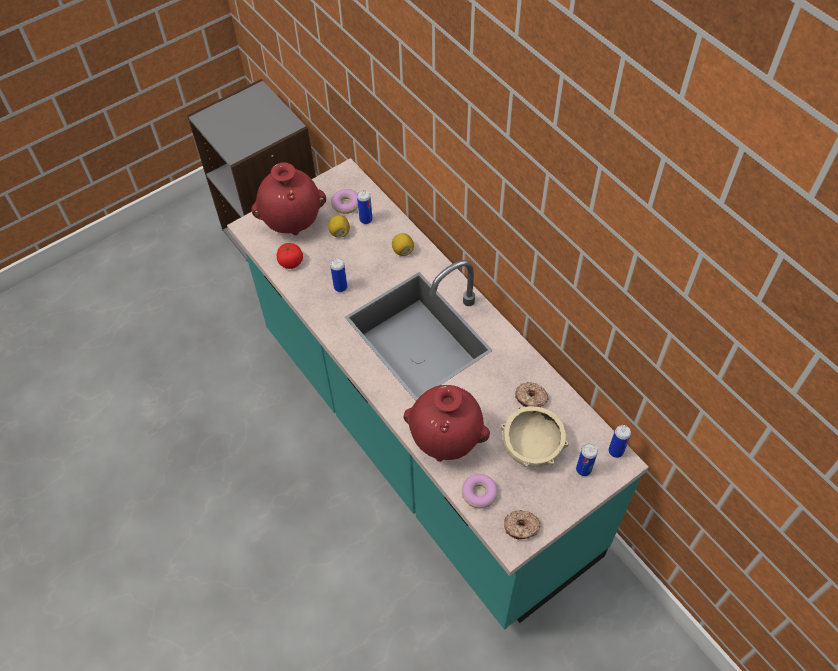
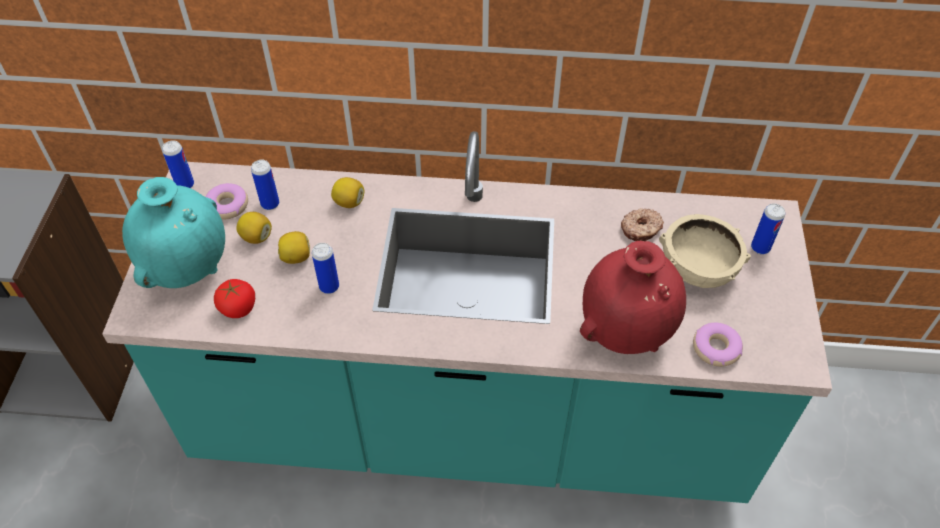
camera: 50 degrees left, 5 degrees down
(293, 223) = (188, 268): red vase -> turquoise vase
(344, 259) = (296, 257): none -> lemon
(521, 527) = (786, 342): donut -> none
(615, 451) = (760, 211): can -> can (185, 185)

